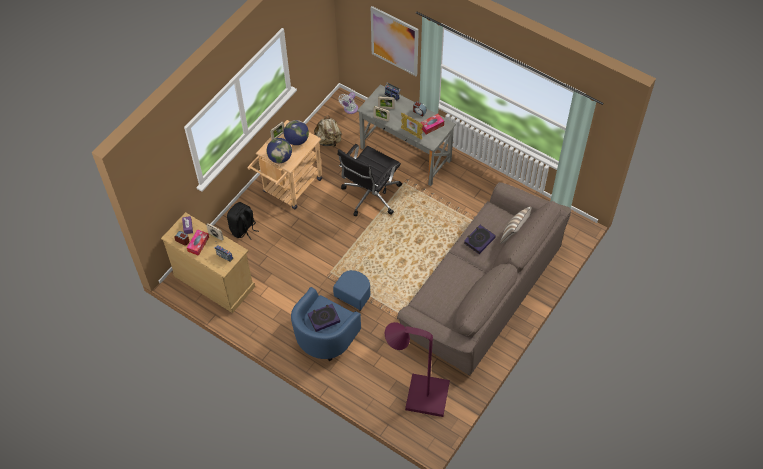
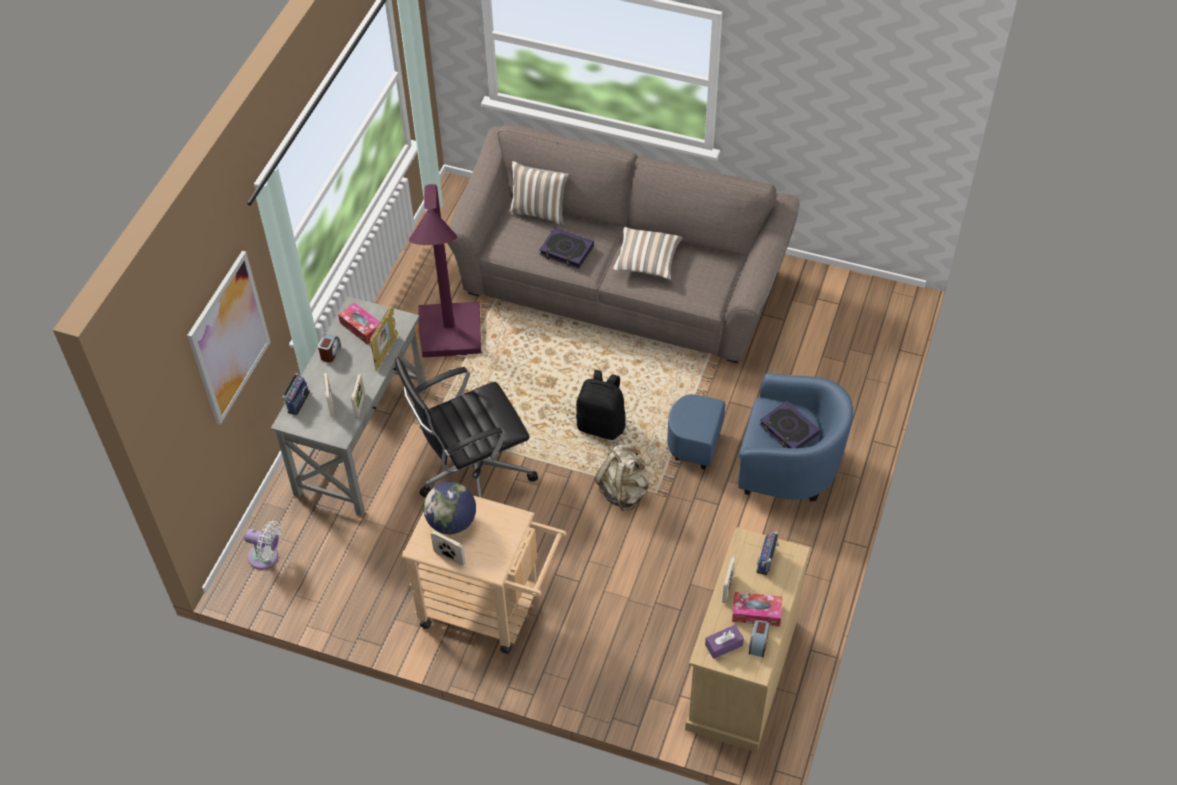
camera: 105 degrees left, 5 degrees down
(243, 229) = (608, 661): black backpack -> black backpack (602, 425)
(280, 158) = (504, 538): globe -> none
(328, 140) = (355, 574): beige backpack -> beige backpack (624, 491)
(370, 196) = (472, 474): black office chair -> black office chair turned 135 degrees clockwise
(419, 394) = (832, 323): purple floor lamp -> purple floor lamp (450, 341)
(460, 278) = (647, 261): none -> pillow

